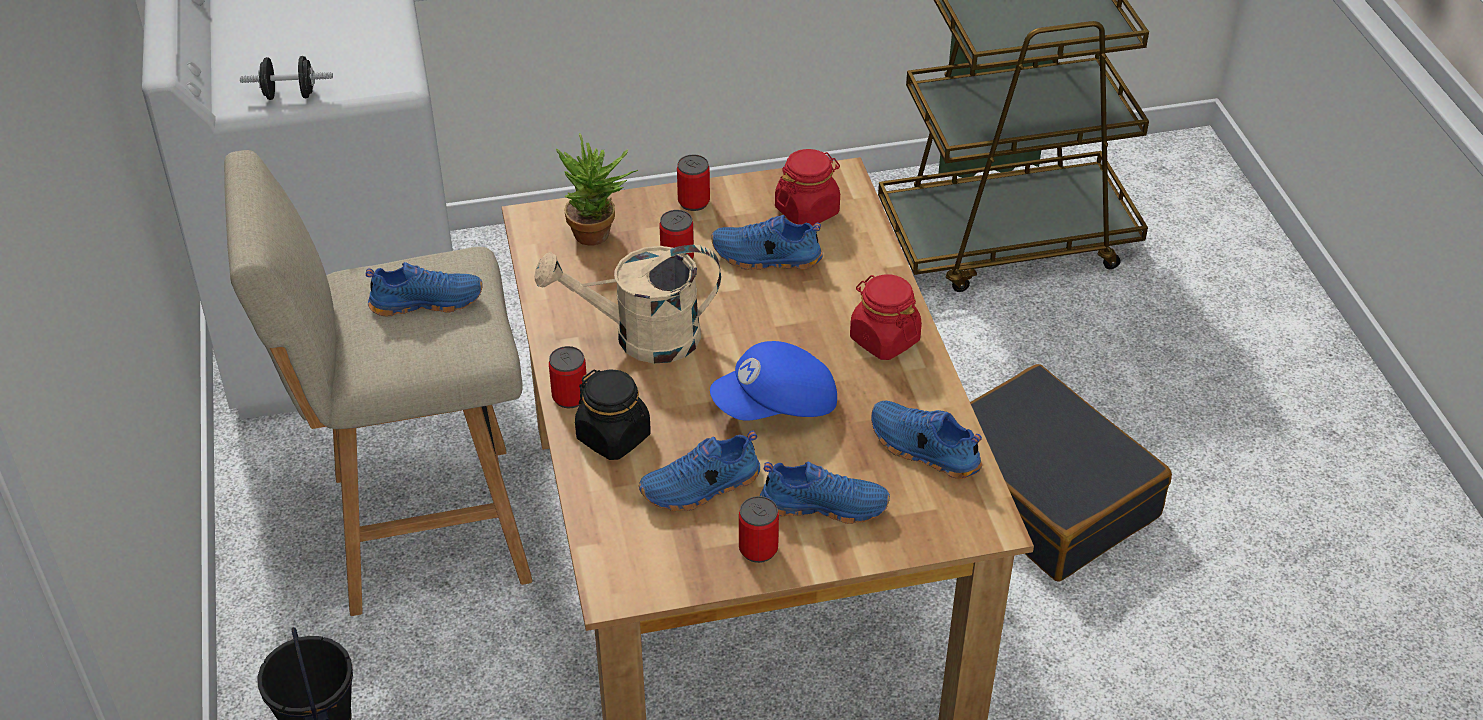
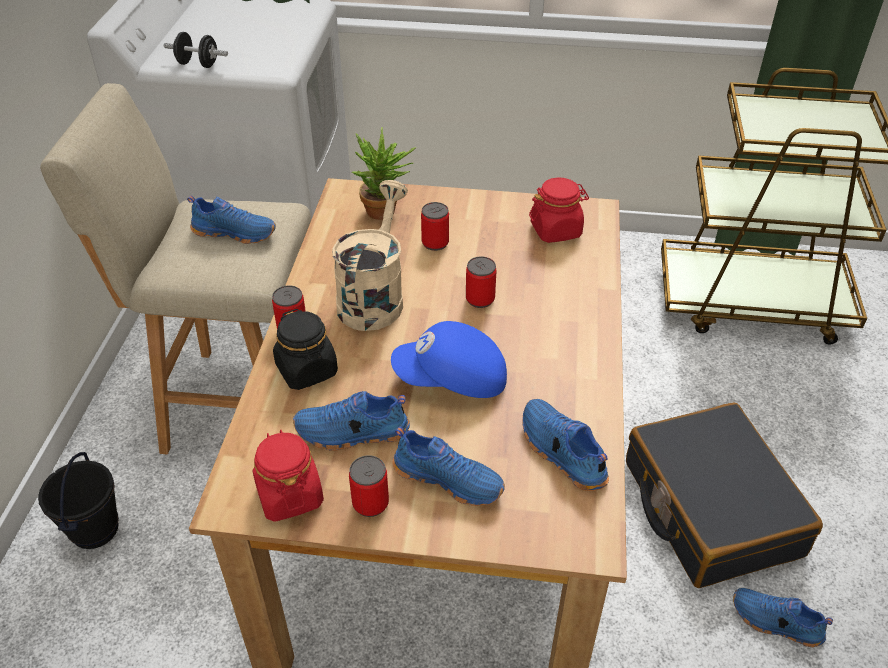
camera: 20 degrees right, 0 degrees up
(641, 338) = (374, 297): beige watering can -> beige watering can turned 90 degrees clockwise
(693, 202) = (470, 205): can -> can (480, 299)
(766, 258) = (505, 258): blue shoe -> blue shoe (775, 623)
(884, 339) = (571, 346): red jar -> red jar (289, 495)

